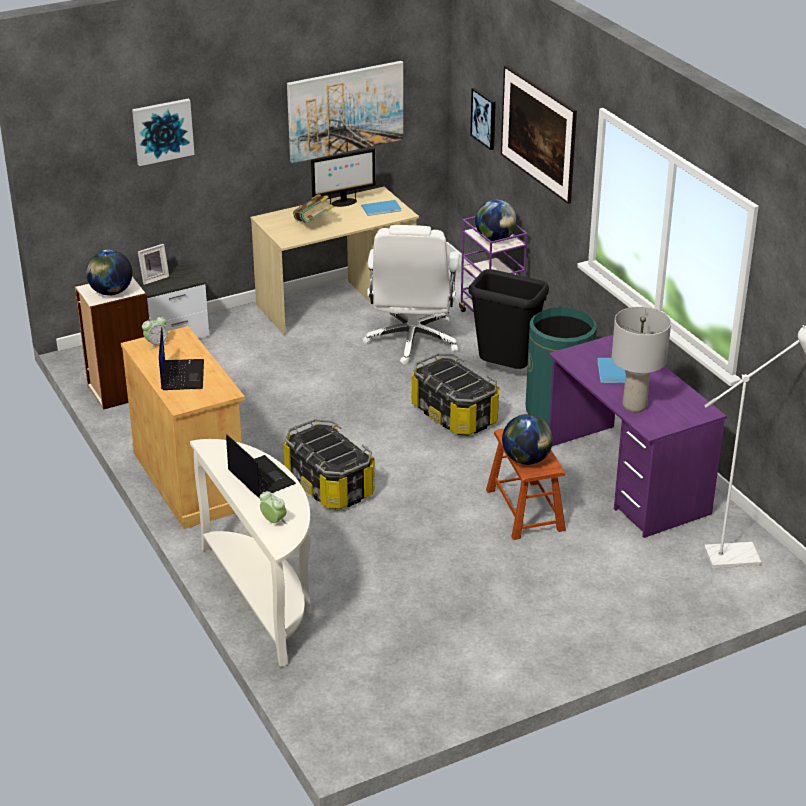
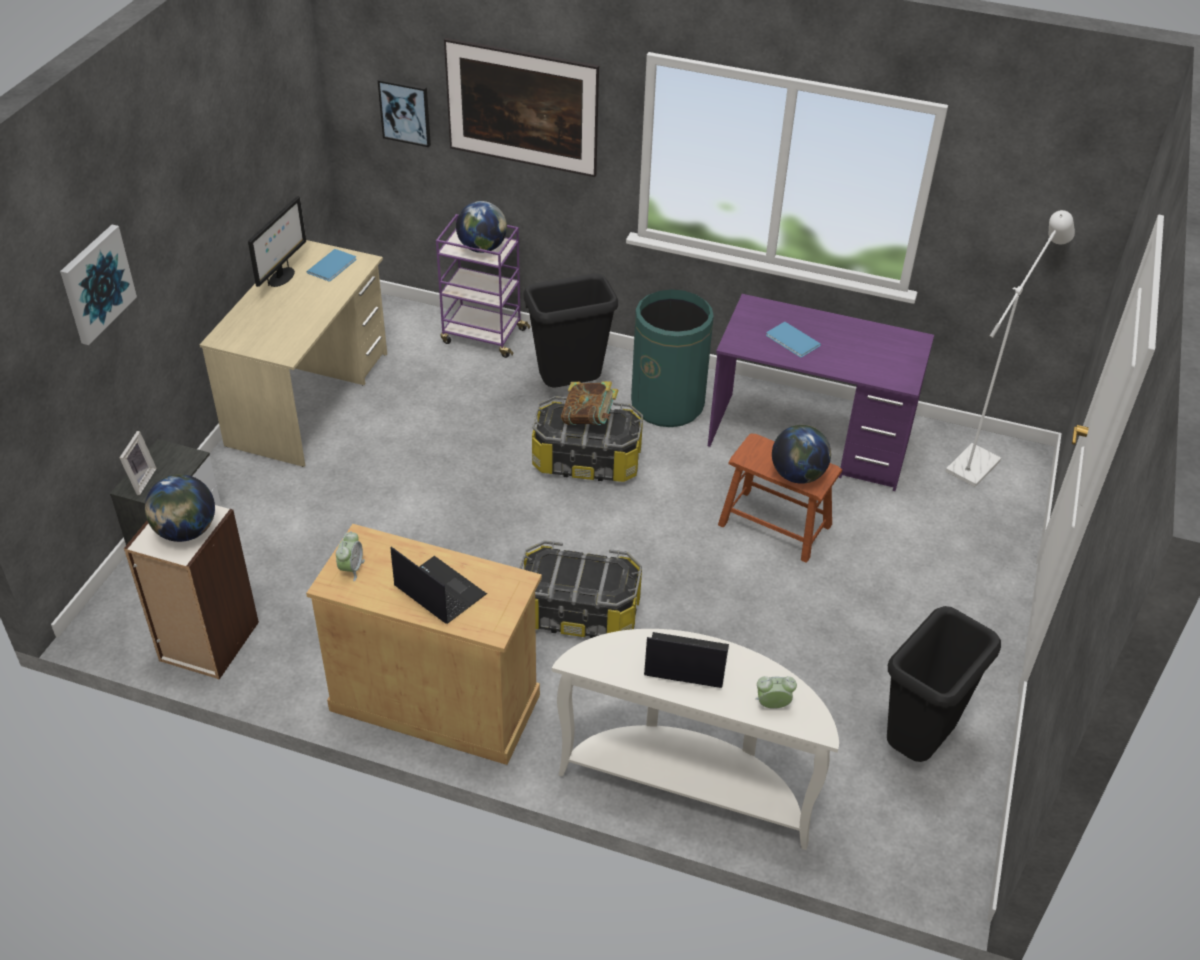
camera: 45 degrees left, 10 degrees up
(313, 224) = (285, 319): book -> book (589, 419)
(345, 111) = (250, 162): picture -> none
(412, 341) = (443, 402): white office chair -> none
(429, 667) = (917, 746): none -> black trash can
(634, 406) = (860, 367): grey table lamp -> none

